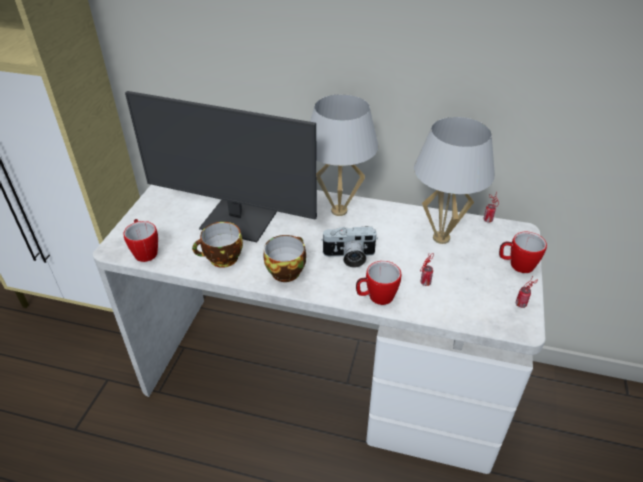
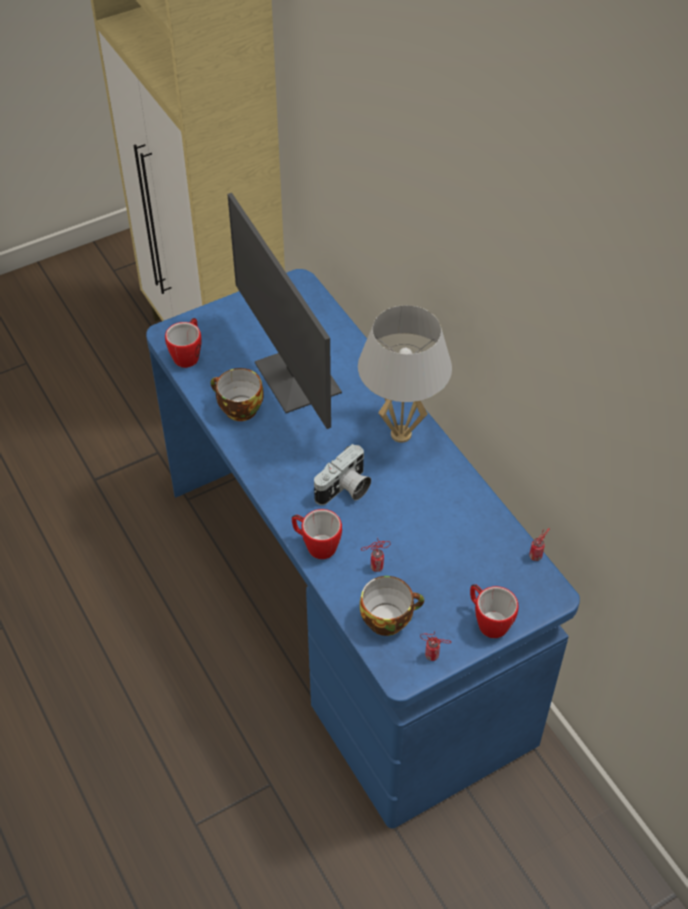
camera: 45 degrees right, 10 degrees up
(286, 270) = (276, 460): cup -> cup (388, 618)
(321, 376) = (345, 605): white desk -> blue desk
(349, 257) = (345, 490): camera -> camera turned 90 degrees counterclockwise
(440, 238) = (457, 537): white table lamp -> none

